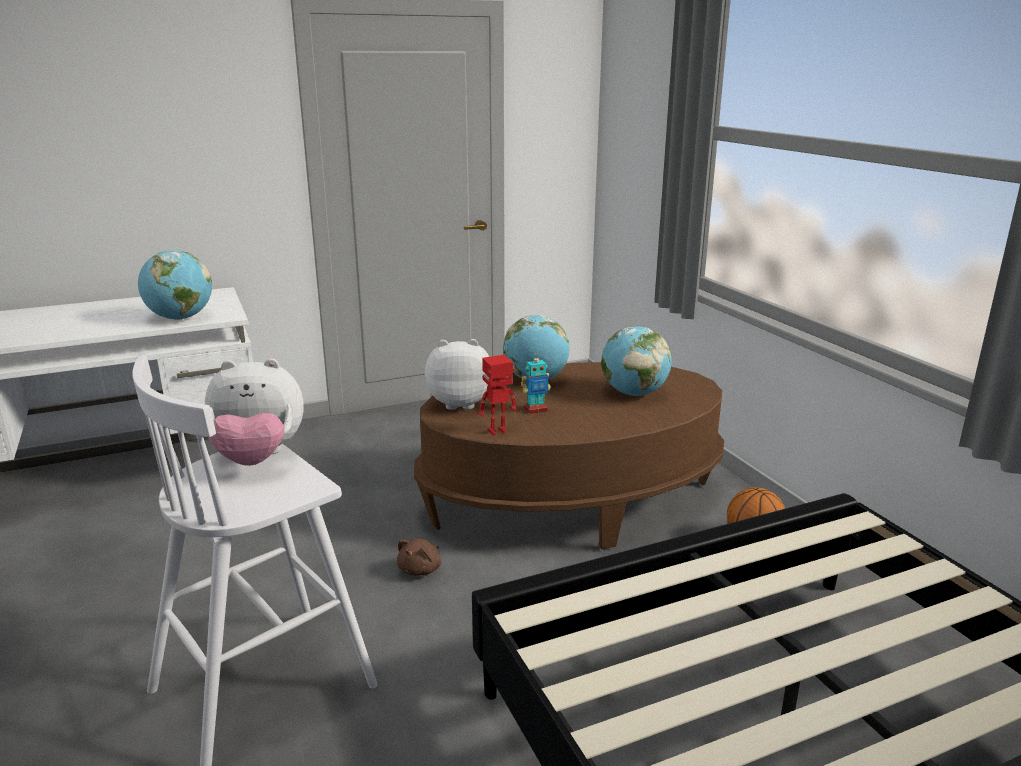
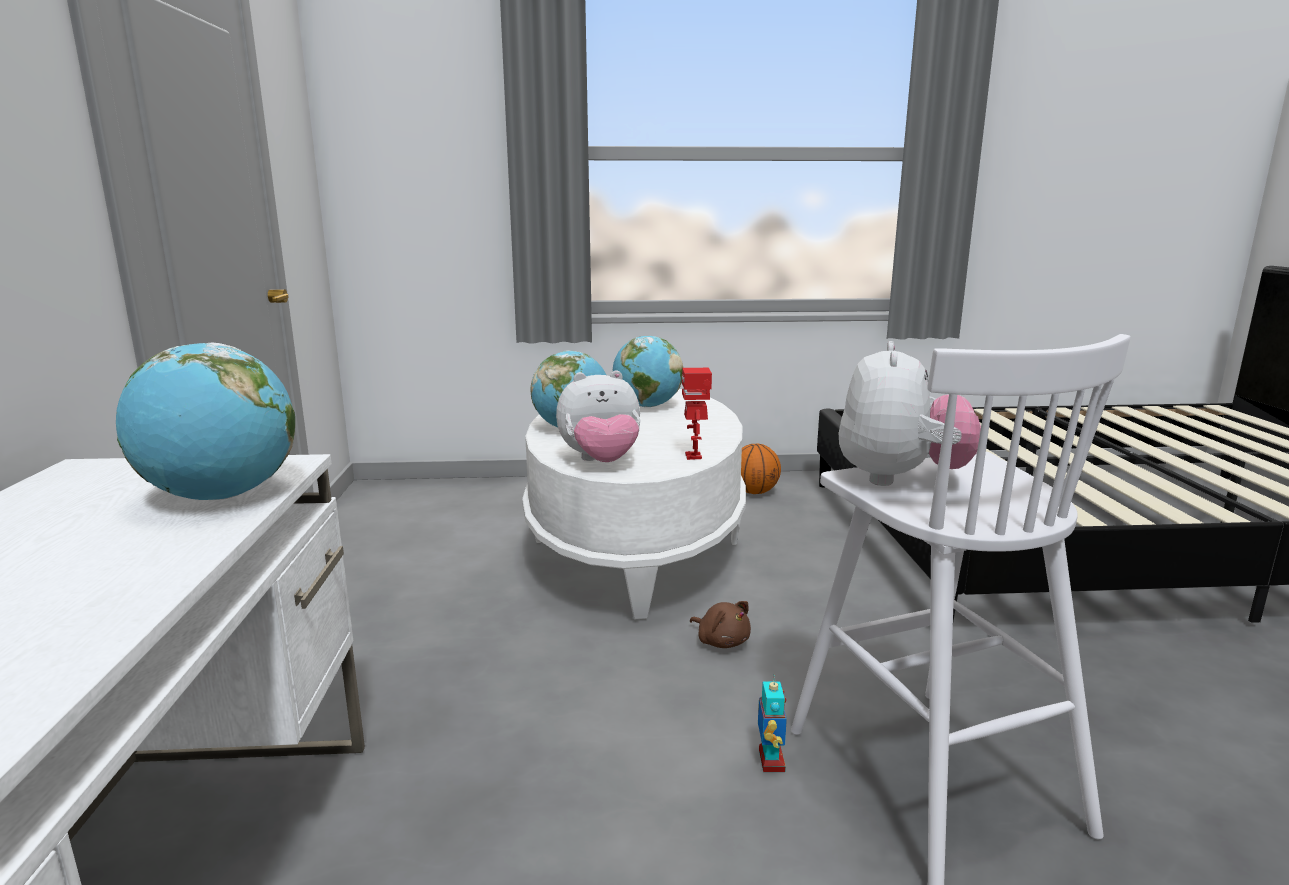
camera: 70 degrees left, 5 degrees down
(460, 403) = (601, 462): plush toy -> plush toy turned 120 degrees counterclockwise
(536, 409) = (652, 438): toy robot -> toy robot (770, 761)
(571, 500) = (636, 541): brown coffee table -> white coffee table

